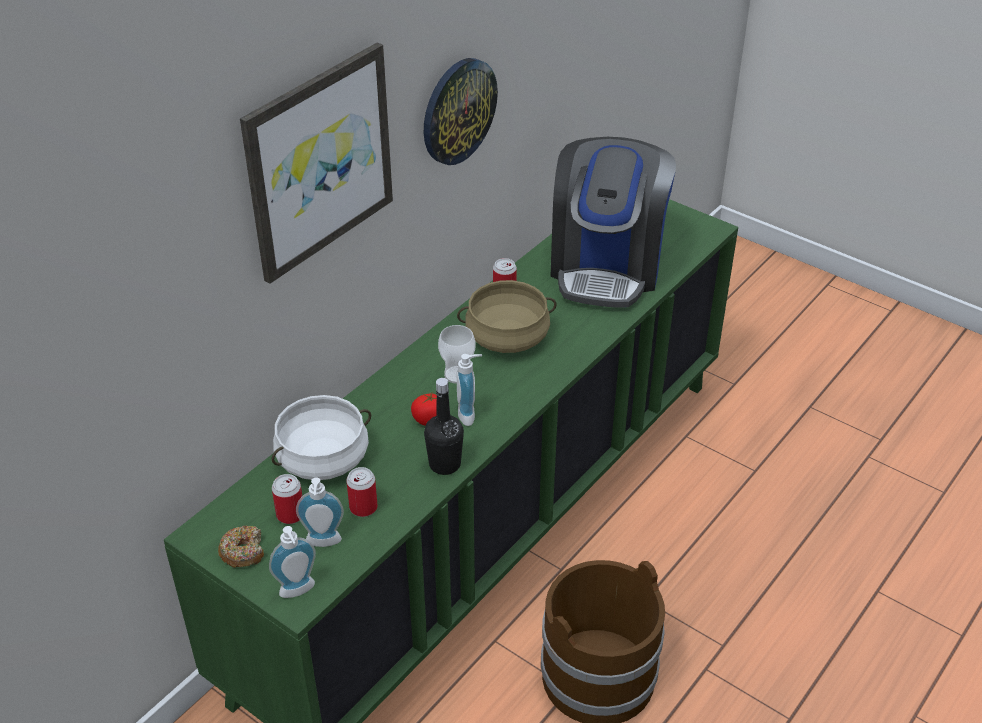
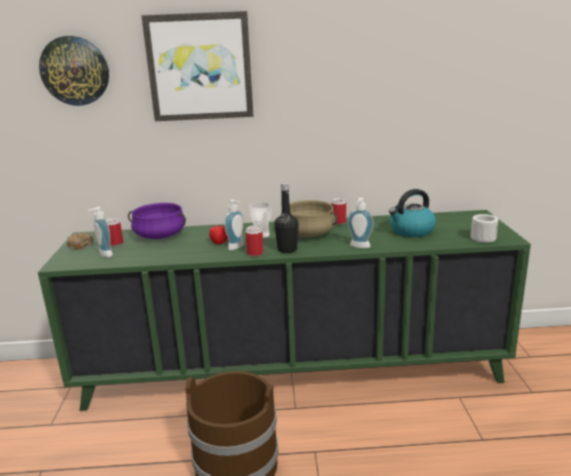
camera: 50 degrees right, 20 degrees down
(298, 592) = (65, 262): soap dispenser -> soap dispenser (359, 247)
(323, 459) = (159, 236): white cooking pot -> purple cooking pot
(363, 507) = (138, 253): can -> can (255, 253)
(445, 464) = (193, 255): black bottle -> black bottle (287, 249)
(458, 111) = (319, 86): wall clock -> wall clock (75, 71)
(606, 266) = (411, 231): coffee machine -> kettle
(688, 239) = (483, 237): none -> white mug

